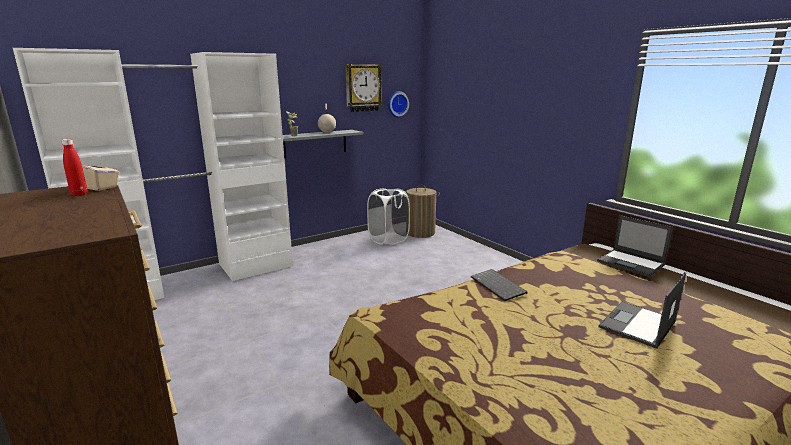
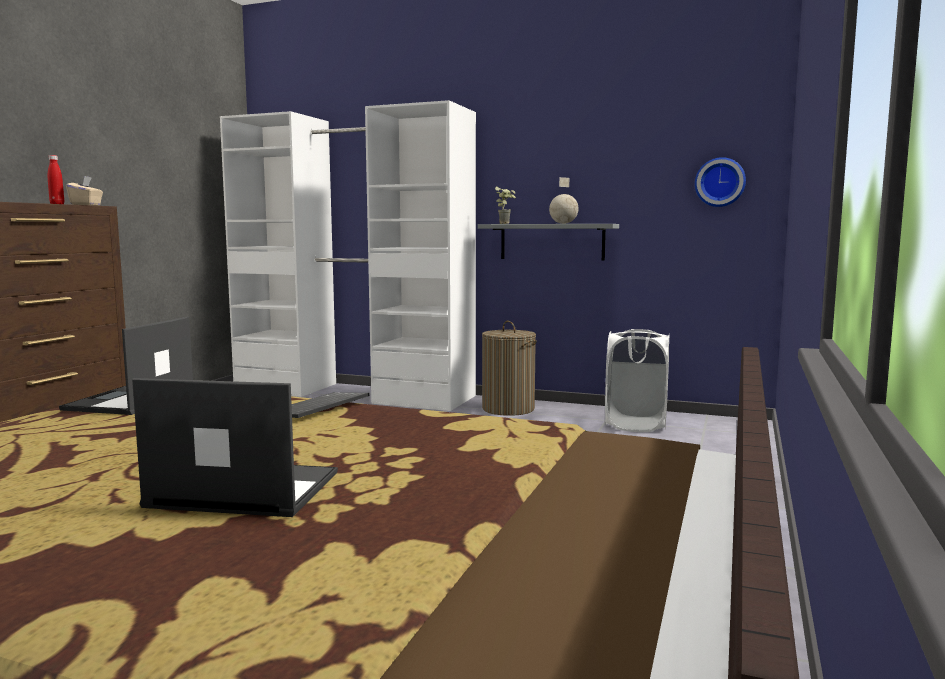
camera: 55 degrees right, 10 degrees down
(363, 88) = (646, 153): wall clock -> none
(420, 232) = (711, 433): laundry basket -> laundry basket (508, 409)
(631, 263) = (608, 469): laptop -> laptop (130, 401)

